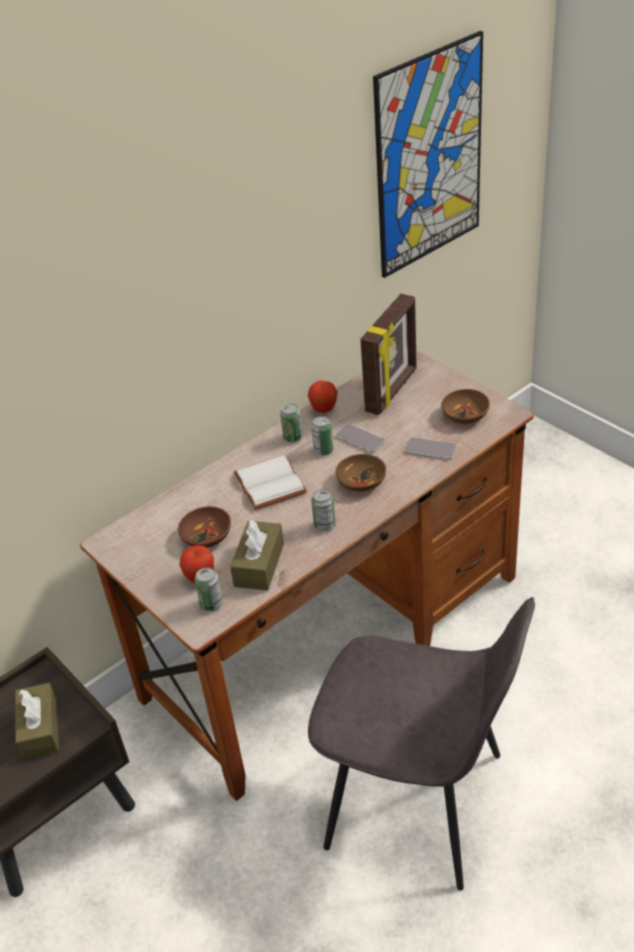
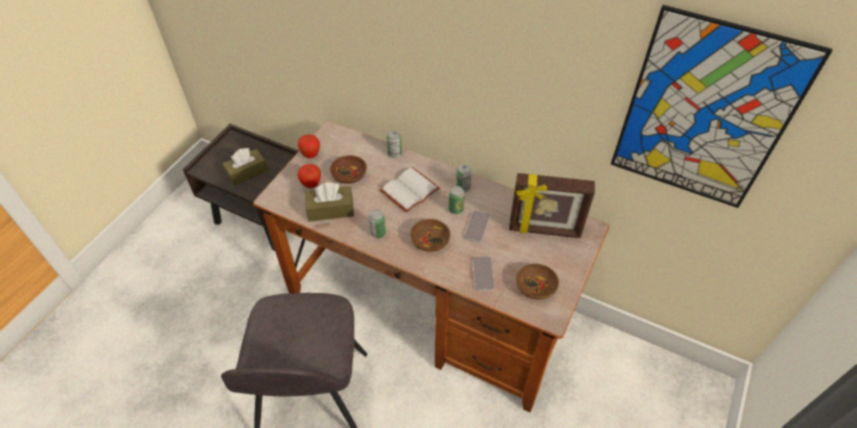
camera: 65 degrees right, 10 degrees up
(211, 604) = (290, 198): can -> can (394, 154)
(324, 410) = (501, 196): apple -> apple (311, 155)

